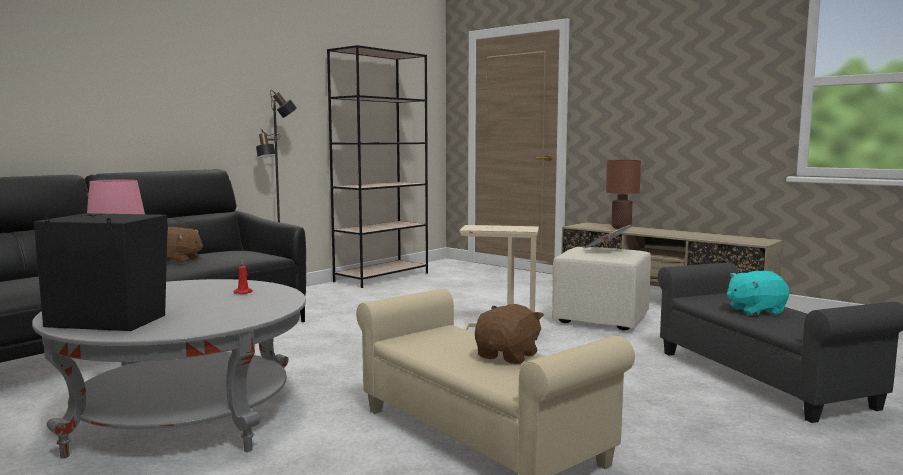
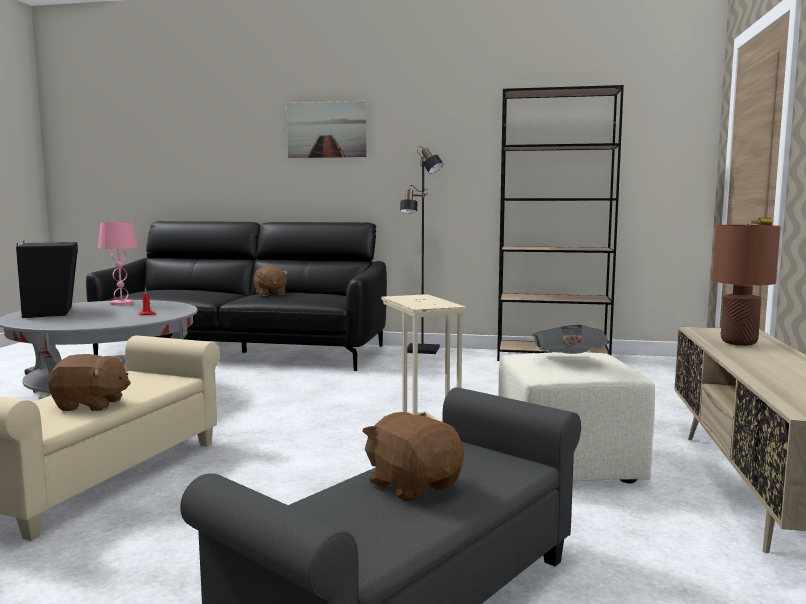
camera: 60 degrees right, 0 degrees up
(159, 61) = (326, 130): none -> picture
(755, 311) = (413, 485): turquoise plush toy -> brown plush toy

